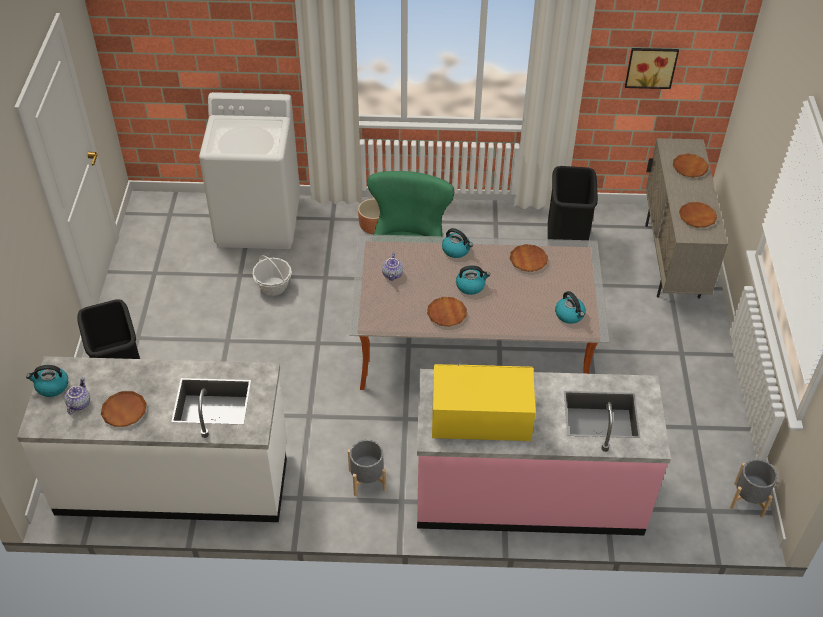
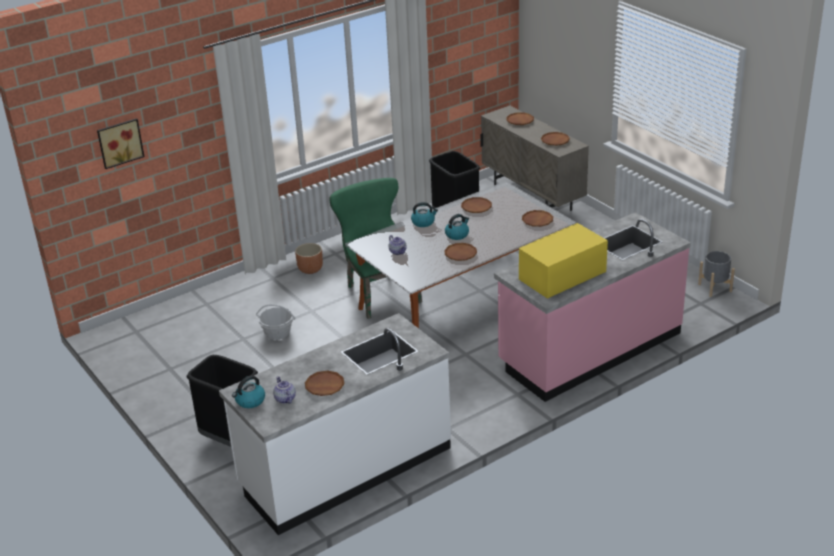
camera: 35 degrees left, 15 degrees down
(259, 222) = (217, 304): white washing machine -> none
(367, 479) = (481, 396): grey planter -> none
(570, 315) = (537, 220): kettle -> brown plate
(651, 66) = (463, 58): picture -> picture (119, 142)

